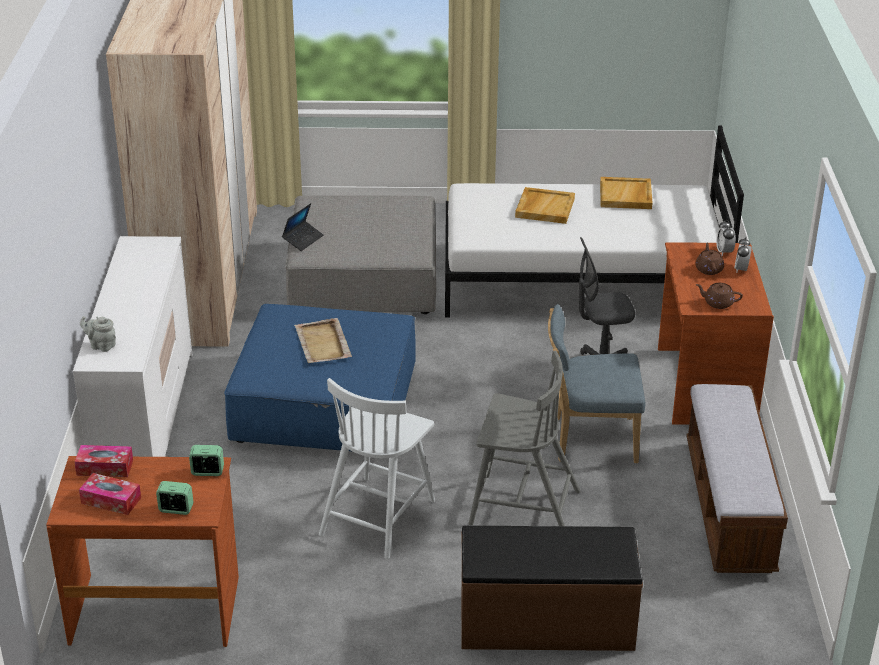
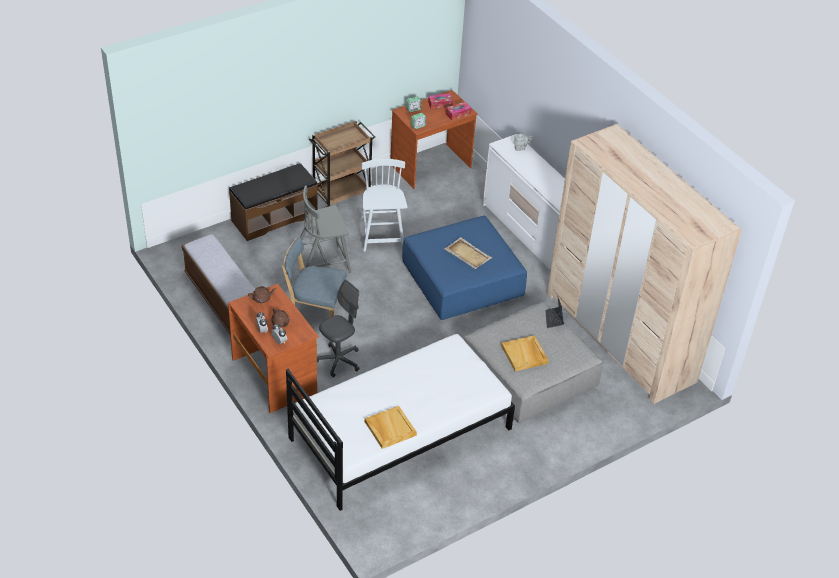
camera: 145 degrees right, 10 degrees up
(378, 622) = (342, 193): none -> brown cart
(544, 208) = (432, 392): beige tray -> beige tray (524, 355)
(590, 439) = (315, 313): blue chair -> blue chair turned 135 degrees counterclockwise

